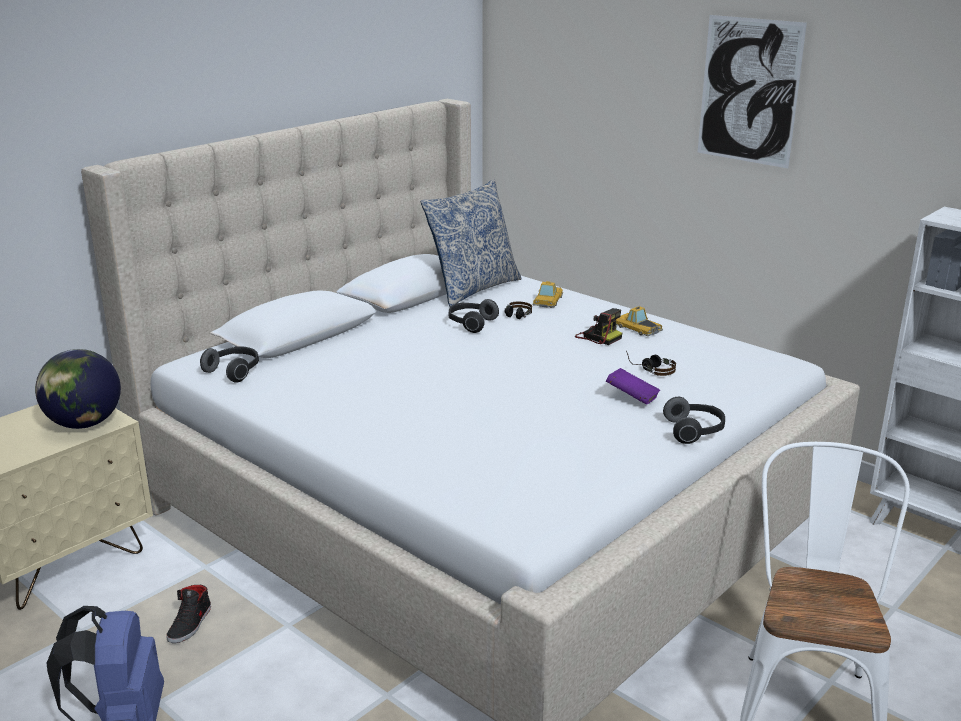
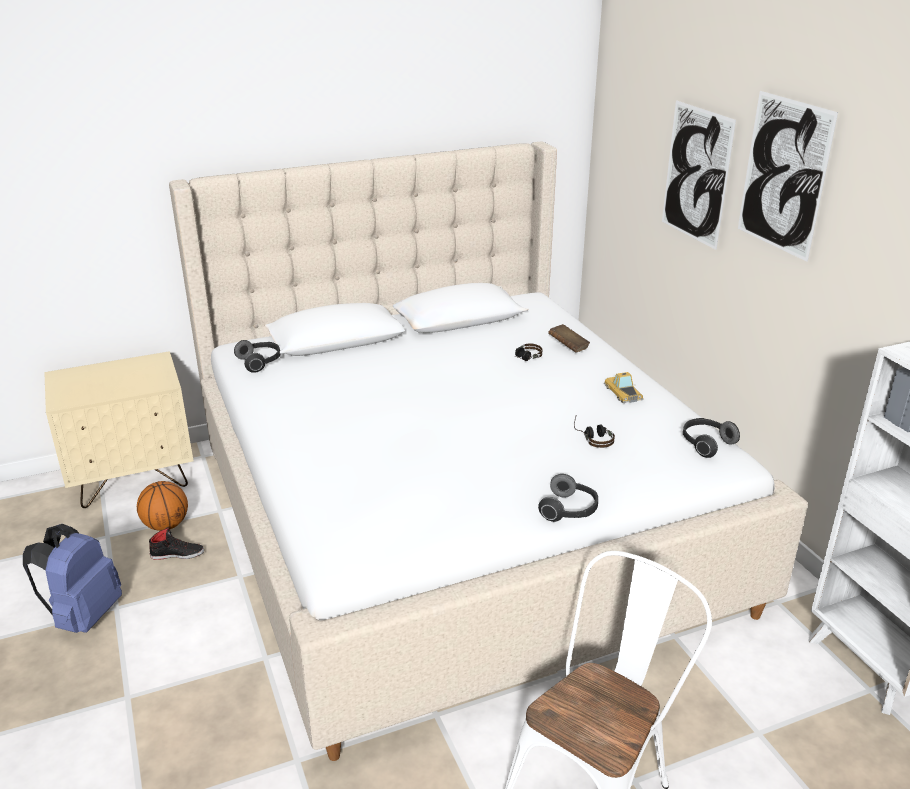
camera: 25 degrees right, 5 degrees up
(84, 424) = (145, 381): globe -> none
(149, 599) = (166, 525): none -> basketball
(190, 624) = (177, 554): black shoe -> black shoe turned 135 degrees counterclockwise
(471, 324) = (480, 357): headphones -> headphones (706, 444)
(473, 289) = (515, 322): pillow -> none
(547, 300) = (568, 347): toy car -> brown book
(598, 336) = (577, 393): camera -> none
(632, 398) = (546, 462): purple book -> none
(636, 108) = (696, 174): none -> picture

